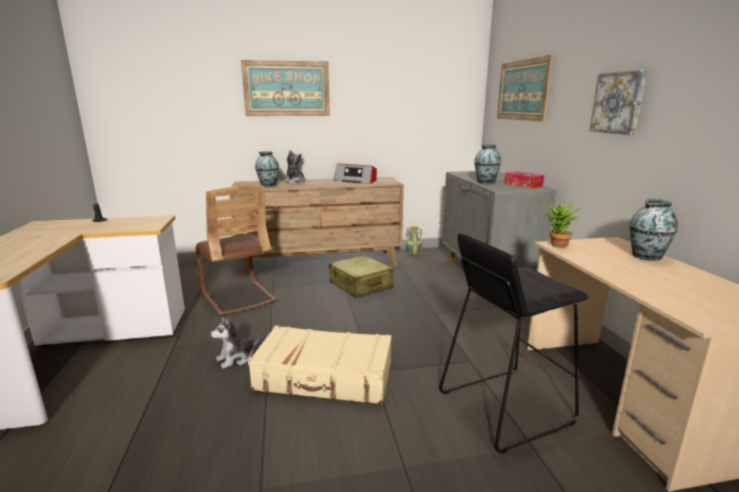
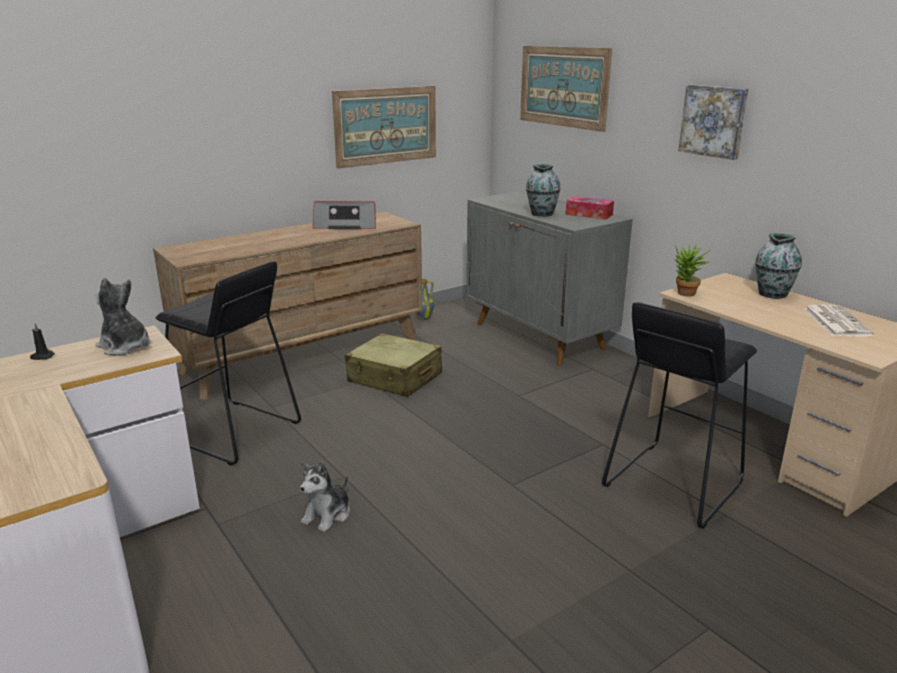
camera: 25 degrees left, 5 degrees up
(238, 297) = (234, 432): brown chair -> black stool
(268, 185) = (226, 249): vase -> none
(286, 88) = (225, 89): picture -> picture (386, 126)
(294, 182) = (256, 237): plush toy -> plush toy (125, 347)
(324, 377) = (463, 506): beige suitcase -> none
(692, 286) = (835, 321): none -> newspaper

